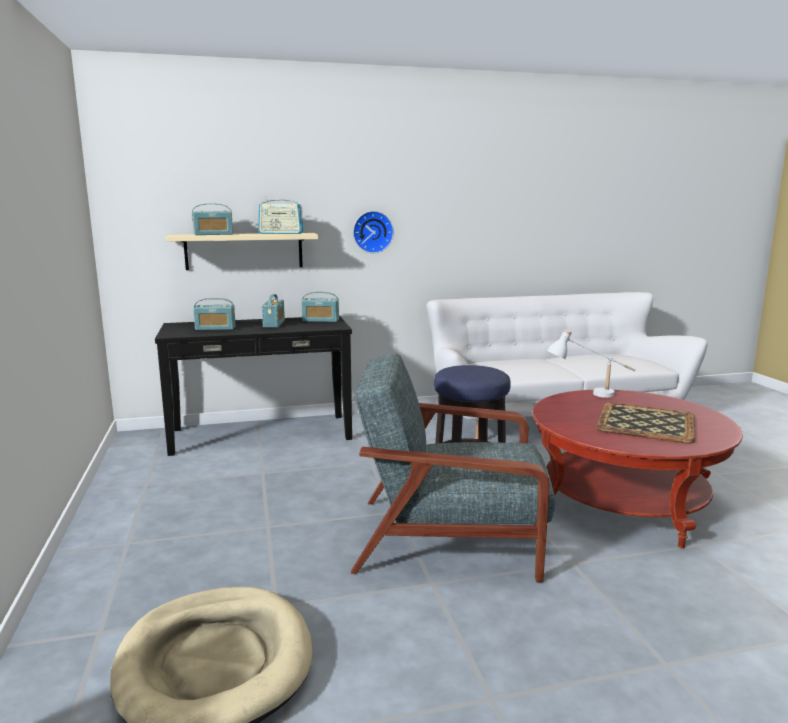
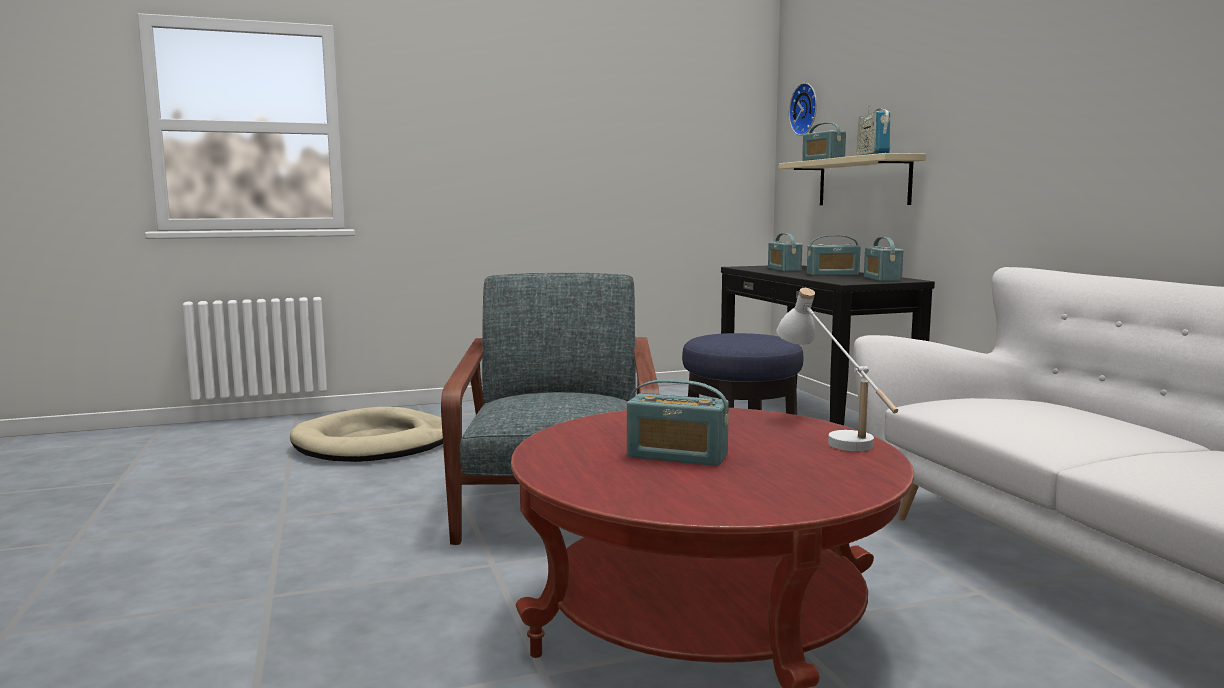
camera: 85 degrees right, 5 degrees down
(372, 232) = (993, 147): wall clock -> wall clock (806, 109)
(645, 422) = (677, 456): tray -> radio

